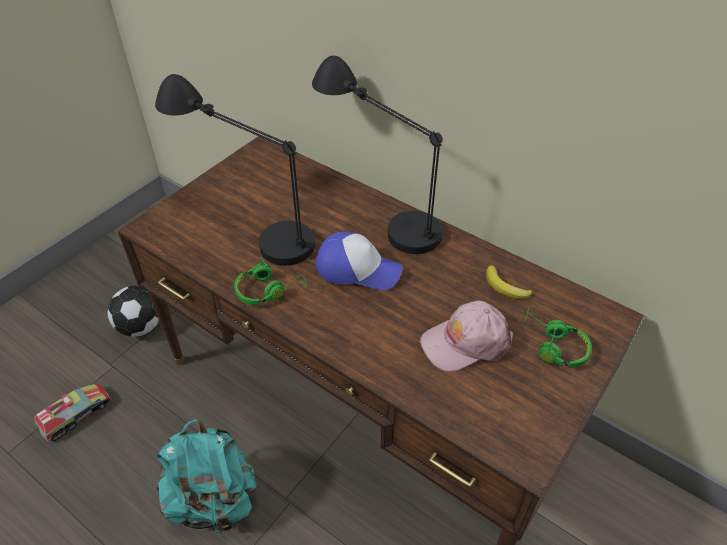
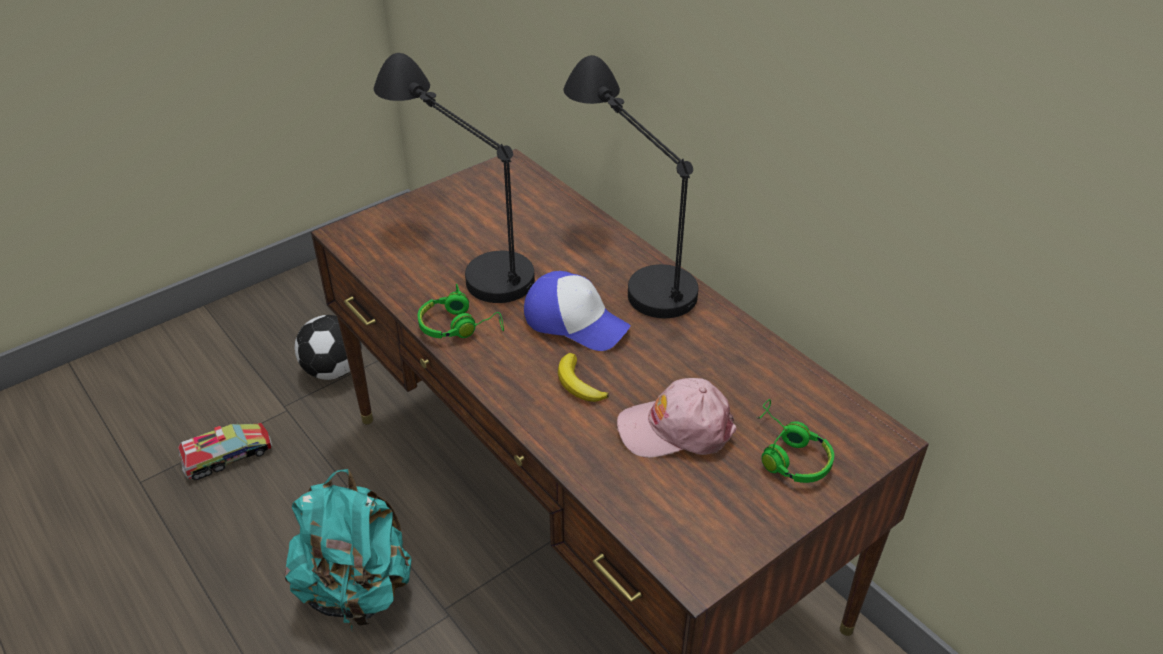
camera: 15 degrees right, 5 degrees down
(505, 287) = (754, 376): banana -> banana (579, 383)

